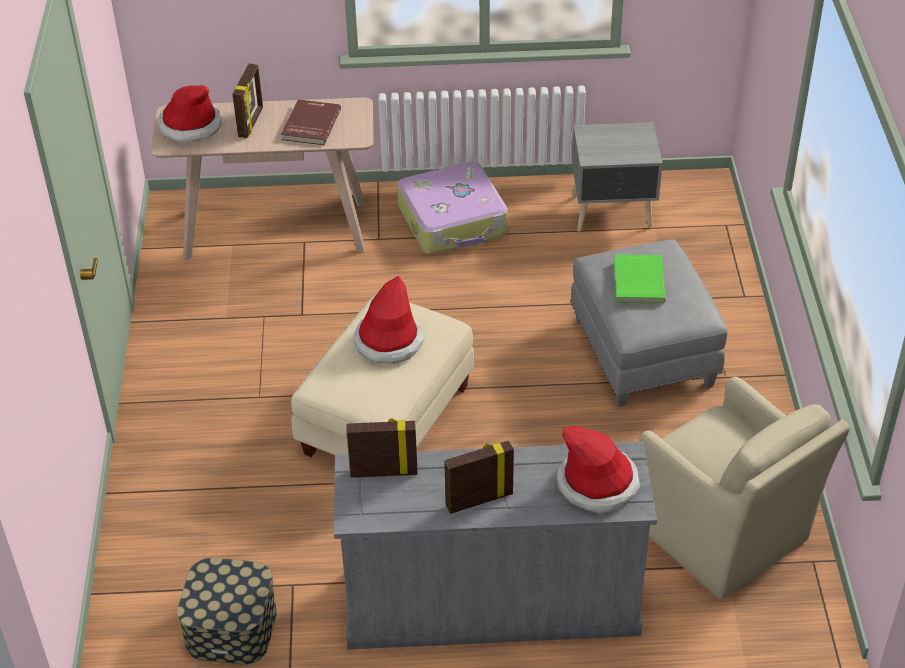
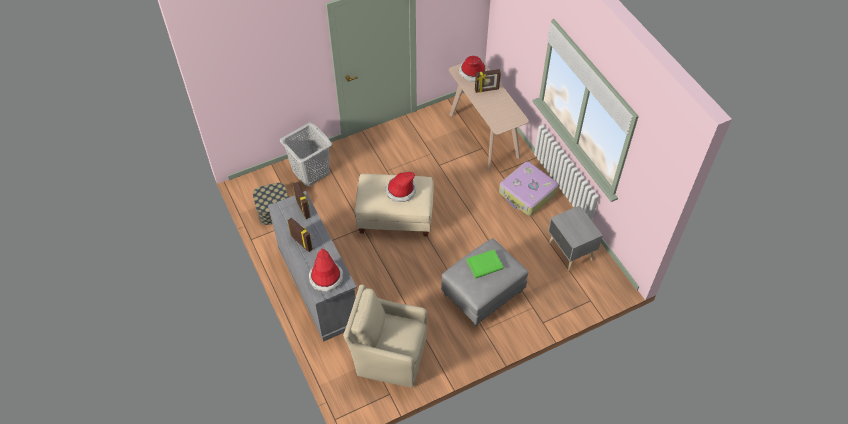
camera: 65 degrees right, 10 degrees up
(168, 526) = (310, 172): none -> grey laundry basket
(310, 124) = (497, 109): red book -> none
(724, 535) = (389, 356): beige armchair -> beige armchair turned 75 degrees clockwise

